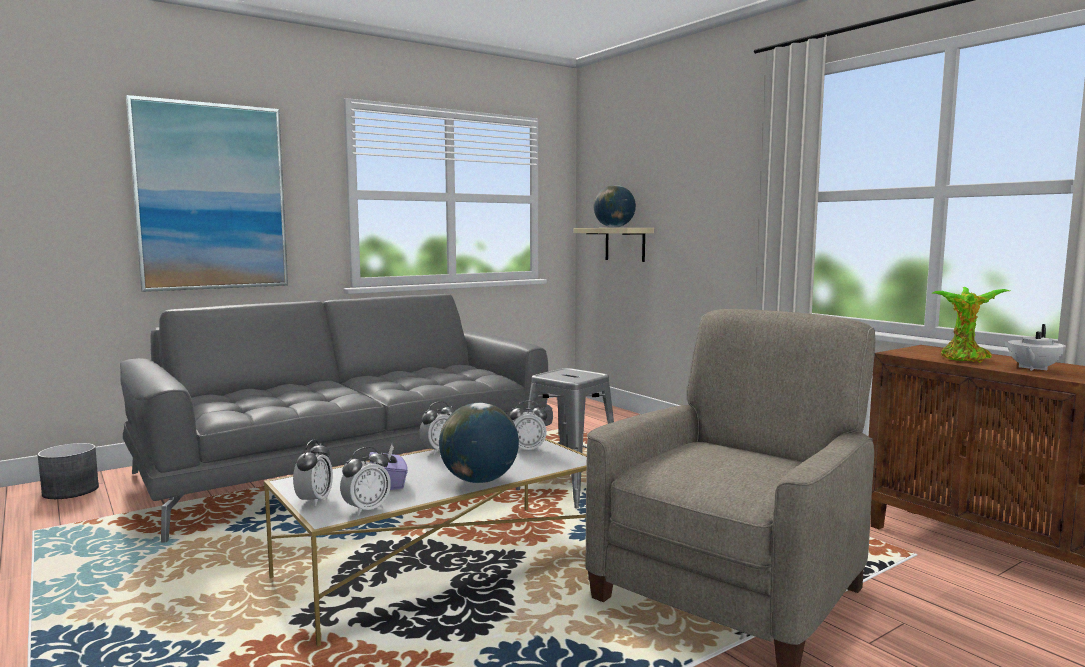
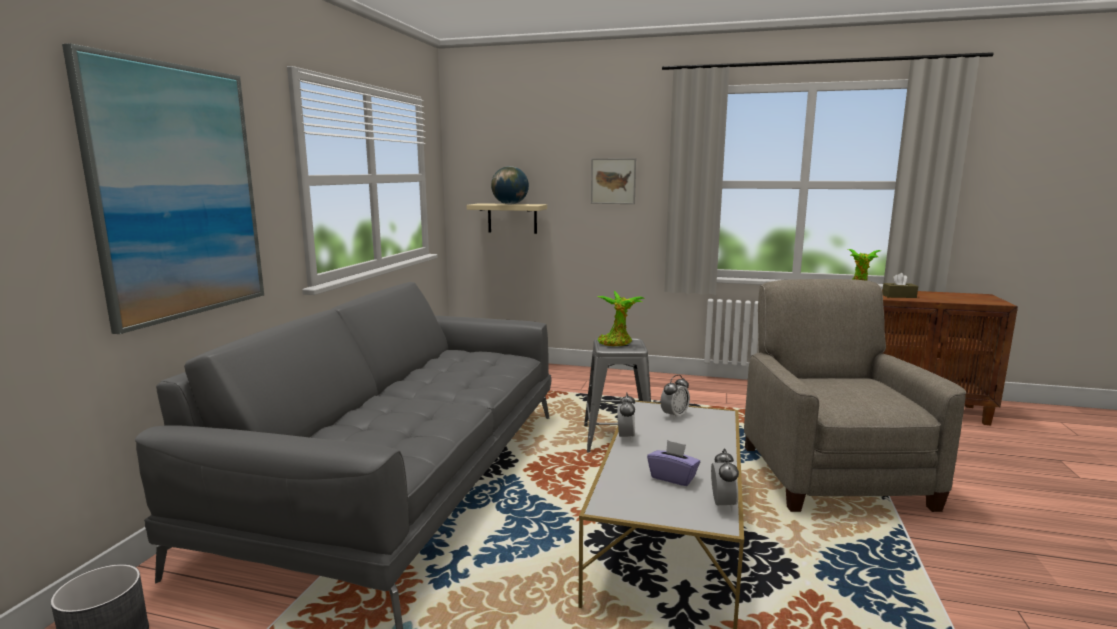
camera: 40 degrees left, 5 degrees up
(314, 500) = (670, 514): alarm clock -> none
(480, 480) = (717, 451): globe -> none
(571, 373) = (617, 343): none -> potted plant
(714, 198) = (613, 181): none -> picture
(1032, 368) = (899, 296): white teapot -> brown tissue box

